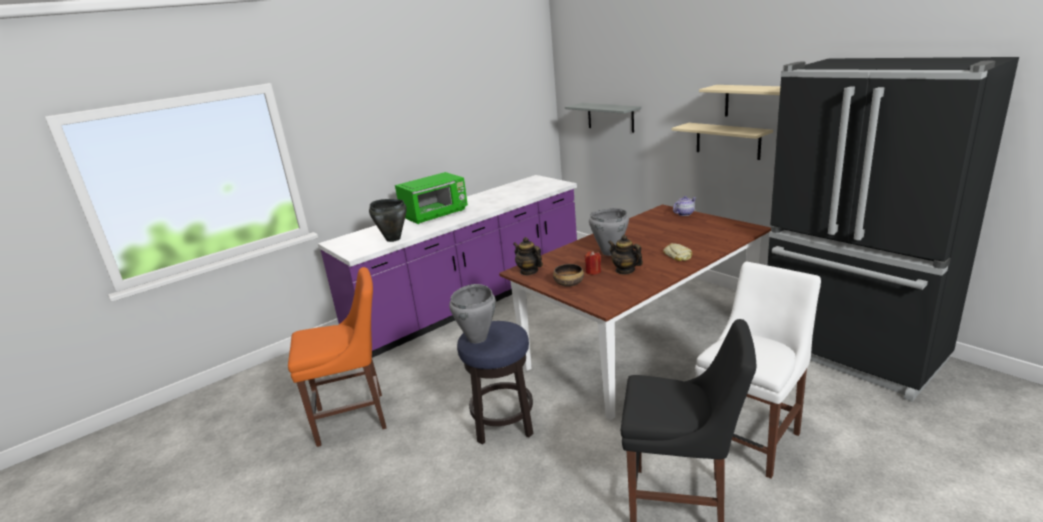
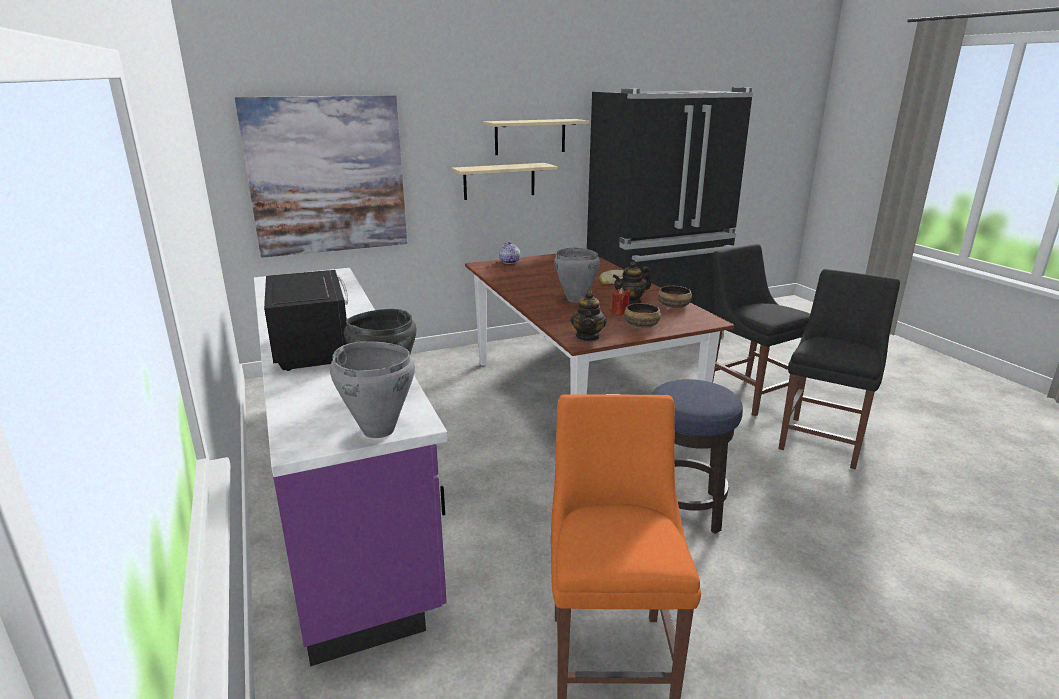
camera: 75 degrees left, 0 degrees up
(435, 214) = (313, 348): green microwave -> black microwave
(478, 338) = (703, 402): grey cooking pot -> grey cooking pot (378, 430)
(529, 271) = (588, 337): teapot -> teapot turned 60 degrees counterclockwise
(610, 117) = (327, 176): grey shelf -> picture
(632, 287) = (673, 306): none -> bowl
(752, 437) = (747, 393): white chair -> black chair

